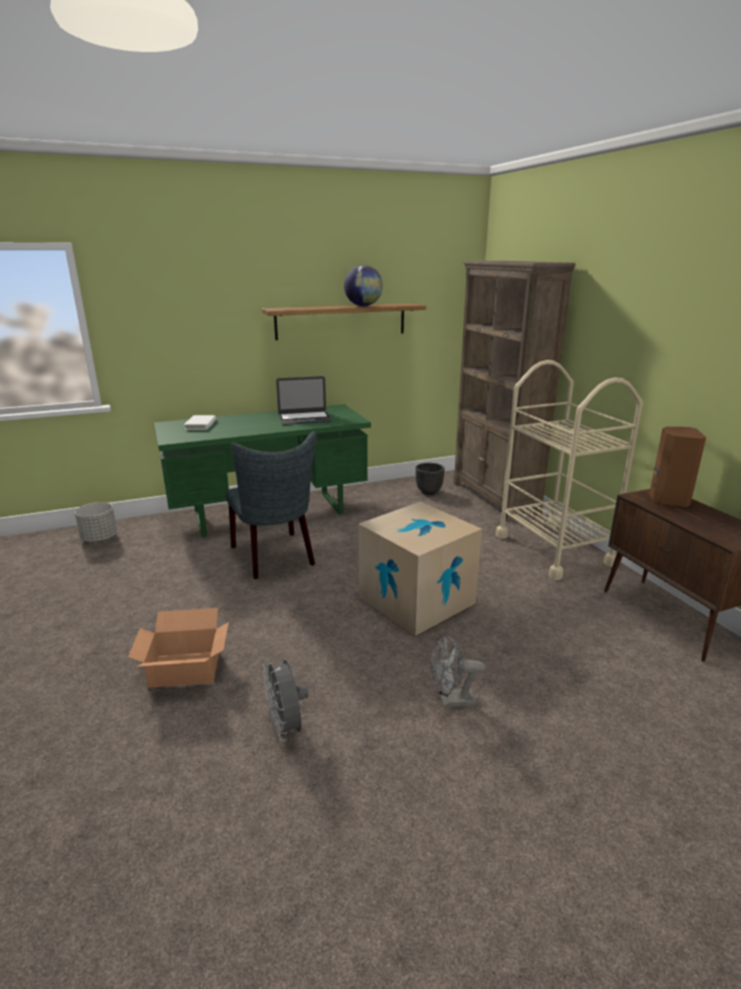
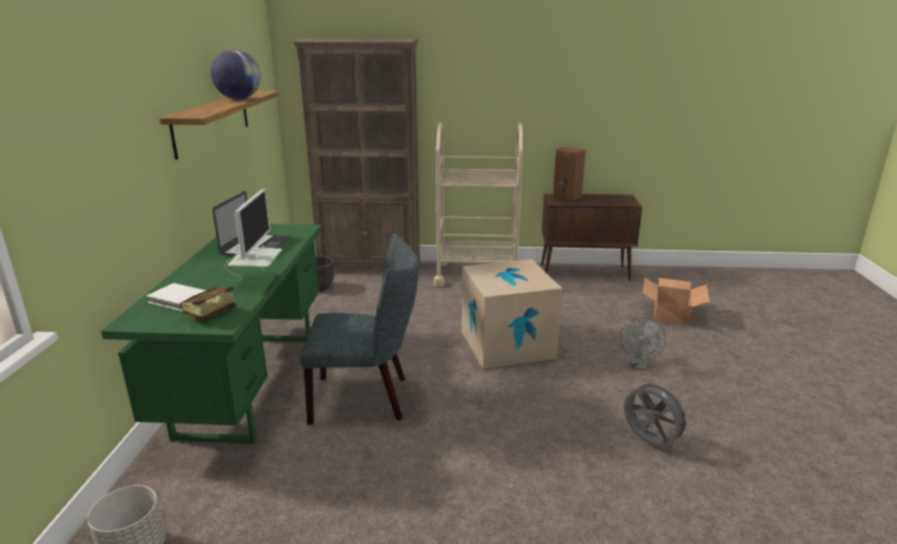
camera: 65 degrees left, 0 degrees up
(180, 434) = (206, 317): none -> book
(185, 669) = (544, 490): cardboard box -> cardboard box (672, 314)
(241, 432) = (257, 281): none -> monitor
(286, 728) = (649, 442): grey fan -> grey fan turned 135 degrees counterclockwise

